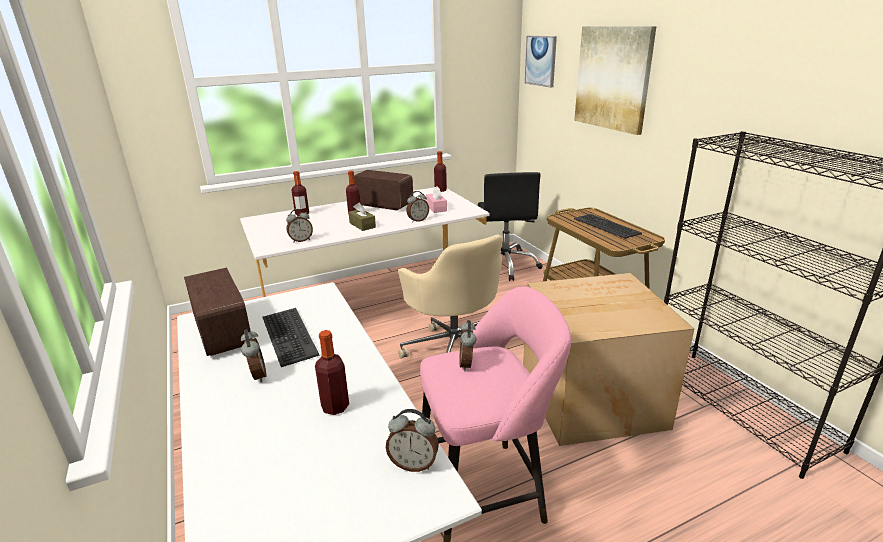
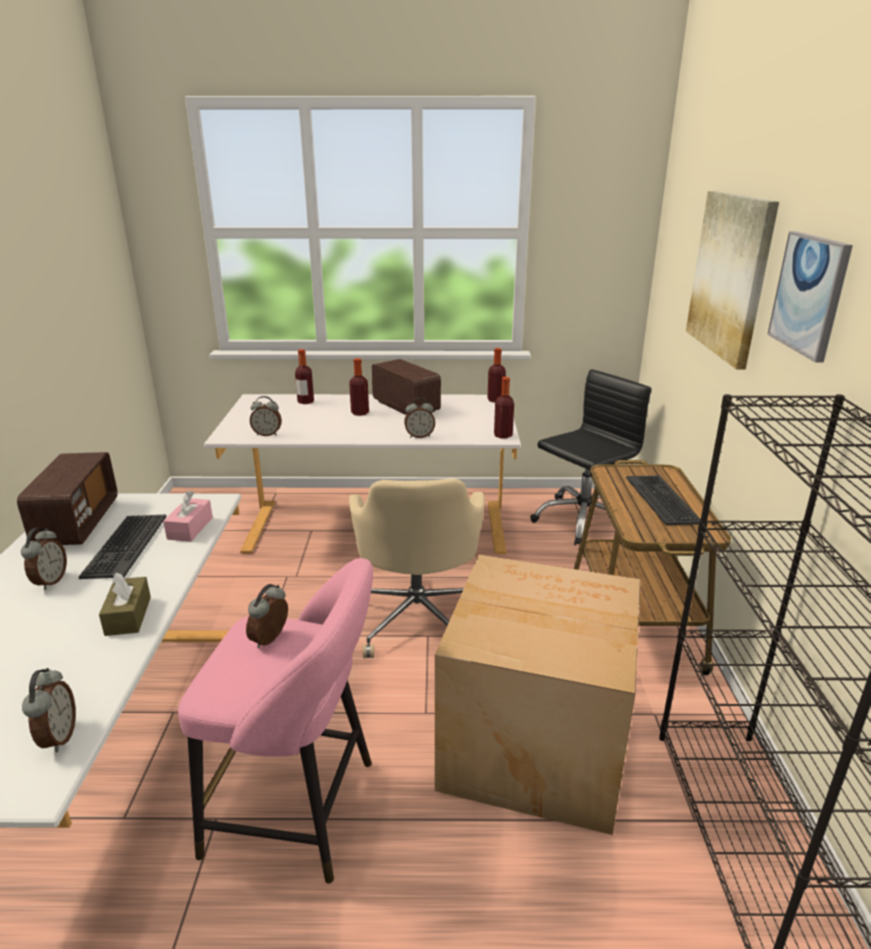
camera: 25 degrees right, 0 degrees up
(335, 407) = (71, 641): bottle -> bottle (503, 435)
(362, 225) = (351, 429): brown tissue box -> brown tissue box (128, 616)
(413, 464) = (58, 737): alarm clock -> alarm clock turned 135 degrees counterclockwise
(436, 208) = (461, 424): pink tissue box -> pink tissue box (190, 528)
(505, 265) = (582, 520): black office chair -> black office chair turned 150 degrees counterclockwise
(541, 61) = (673, 235): picture -> picture (809, 294)

